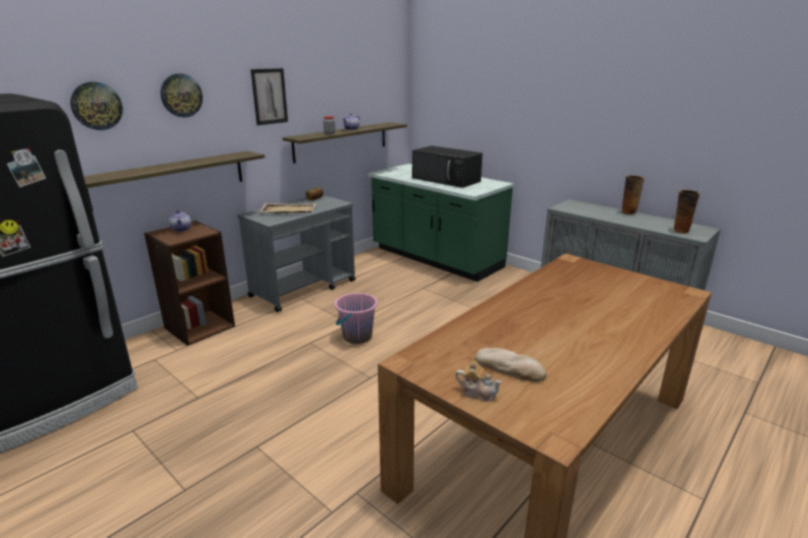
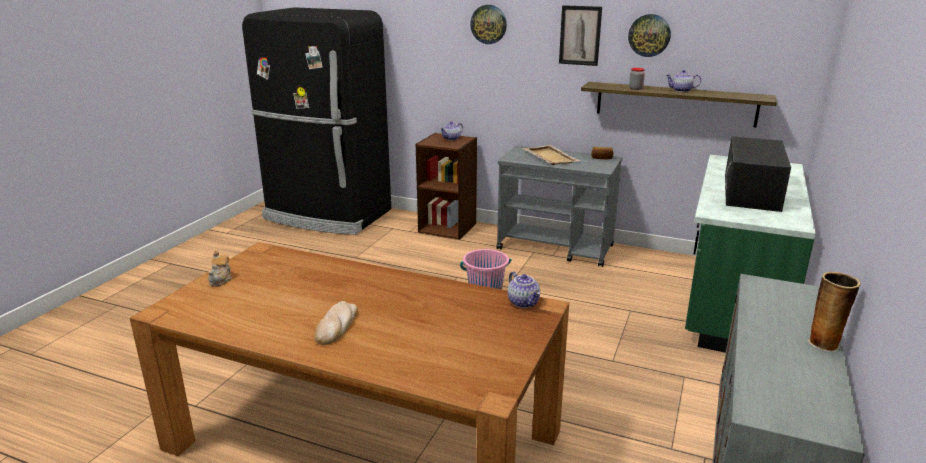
camera: 70 degrees right, 0 degrees up
(96, 106) = (424, 25): wall clock -> wall clock (649, 35)
(170, 179) = (466, 95): shelf -> none
(509, 368) = (259, 288): bread -> bread (336, 326)
(564, 264) = (524, 303): none -> teapot
(680, 231) = (773, 396): vase -> none

